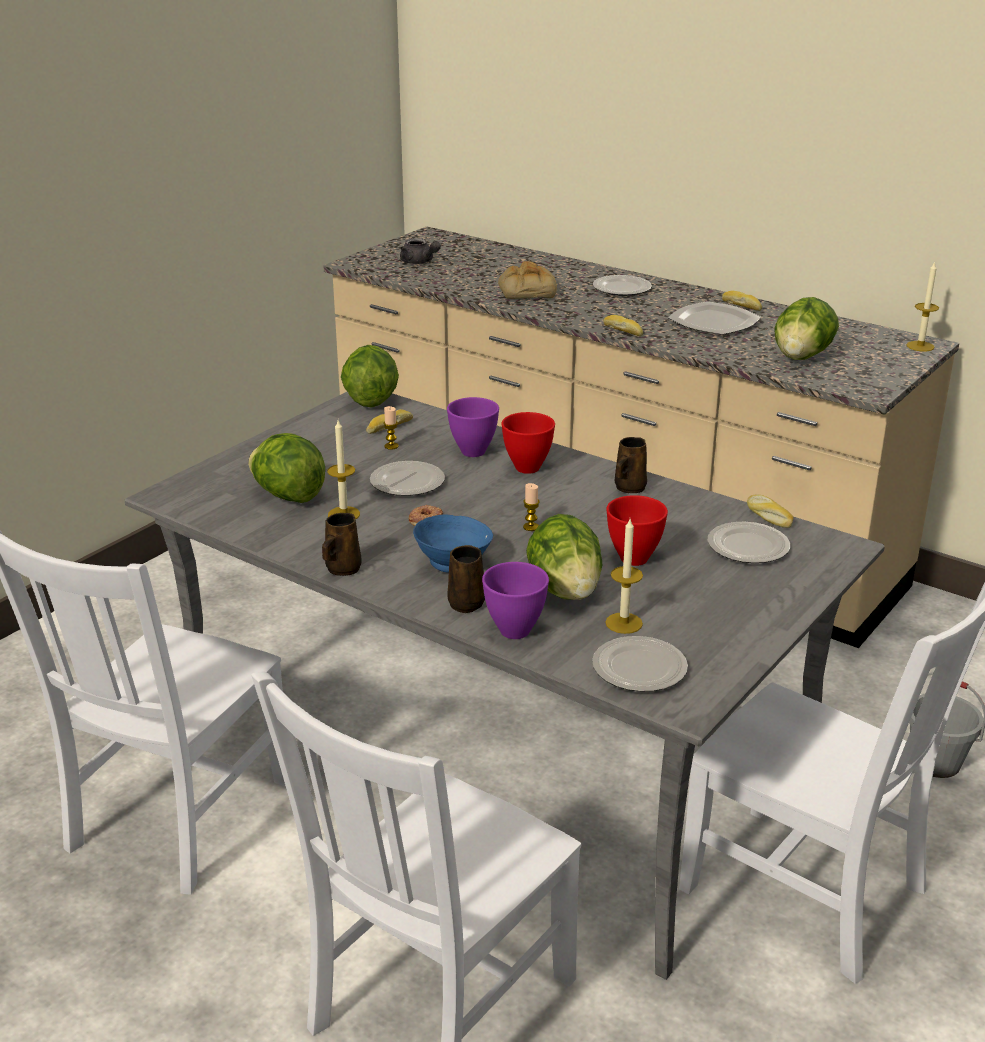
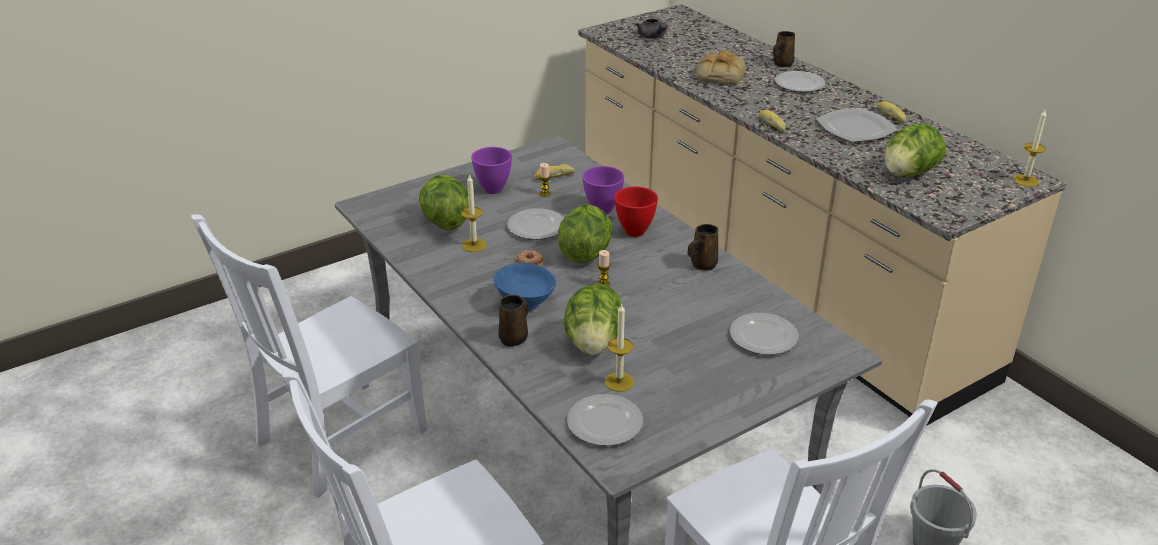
camera: 20 degrees right, 5 degrees up
(342, 569) = (444, 291): brown mug -> brown mug (782, 64)
(370, 400) = (555, 151): lettuce -> lettuce (585, 253)
(515, 630) = (534, 368): purple bowl -> purple bowl (493, 189)
(633, 559) = (663, 328): red bowl -> none
(767, 517) = (798, 313): bread -> none

